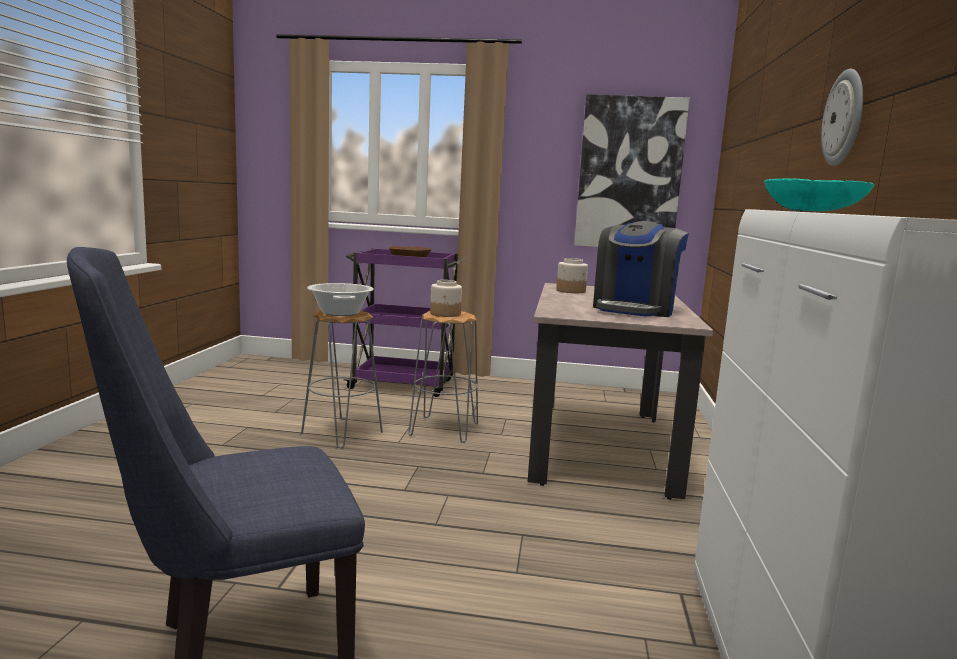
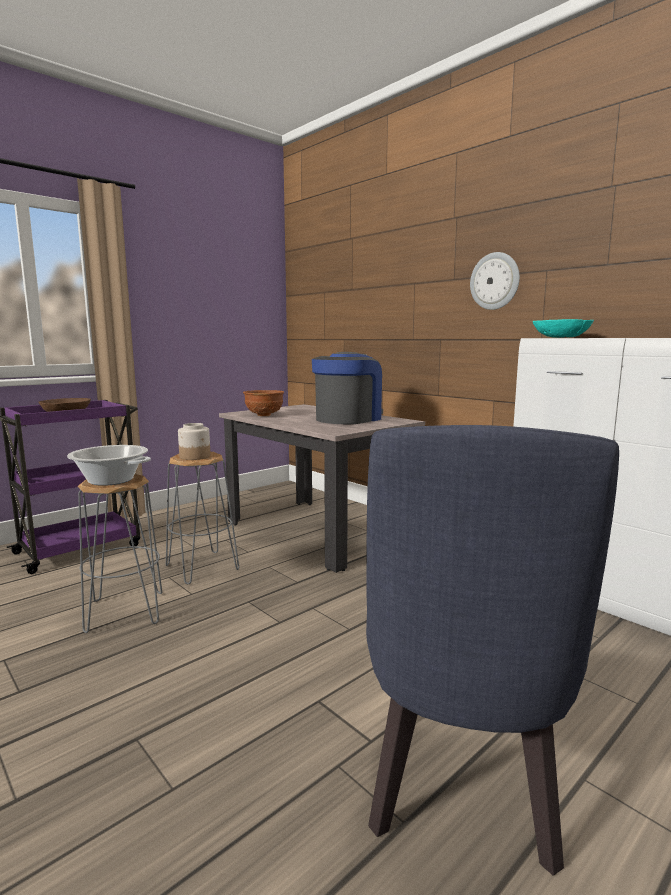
camera: 50 degrees left, 0 degrees up
(571, 291) = (264, 415): jar -> brown bowl
(629, 174) = (231, 314): picture -> none
(635, 309) = (348, 418): coffee machine -> coffee machine turned 120 degrees counterclockwise

